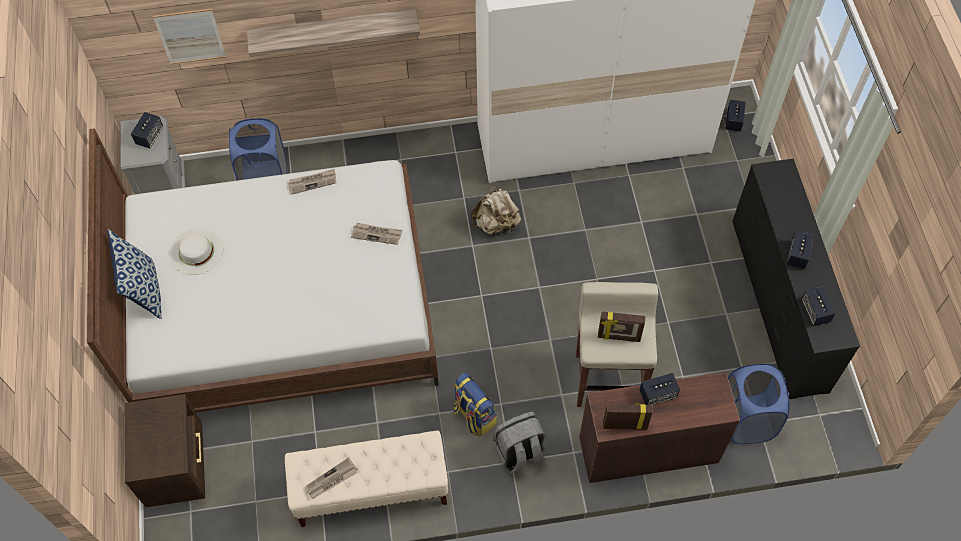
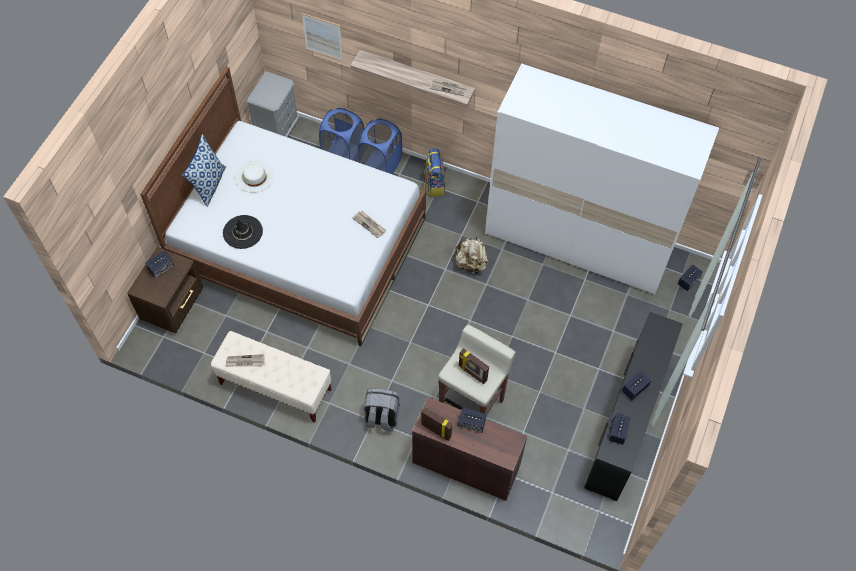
camera: 30 degrees right, 0 degrees up
(150, 136) = (276, 89): speaker -> speaker (161, 268)
(228, 325) = (243, 232): none -> black hat
(312, 182) = (353, 170): newspaper -> newspaper (448, 88)
(474, 415) = (369, 378): backpack -> backpack (434, 184)
(745, 420) = (545, 484): blue laundry basket -> blue laundry basket (381, 165)

